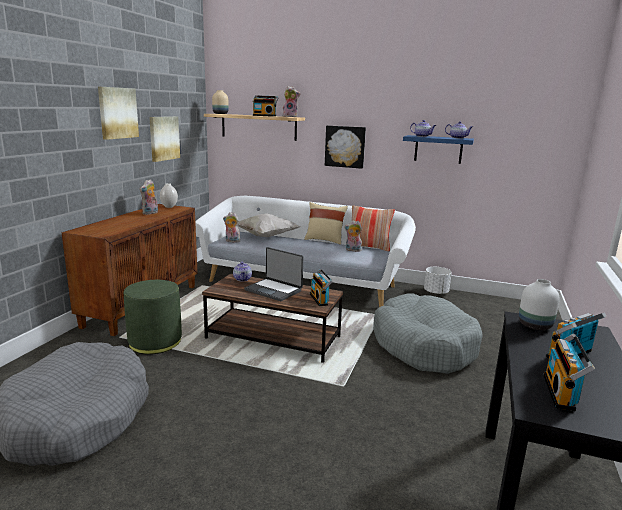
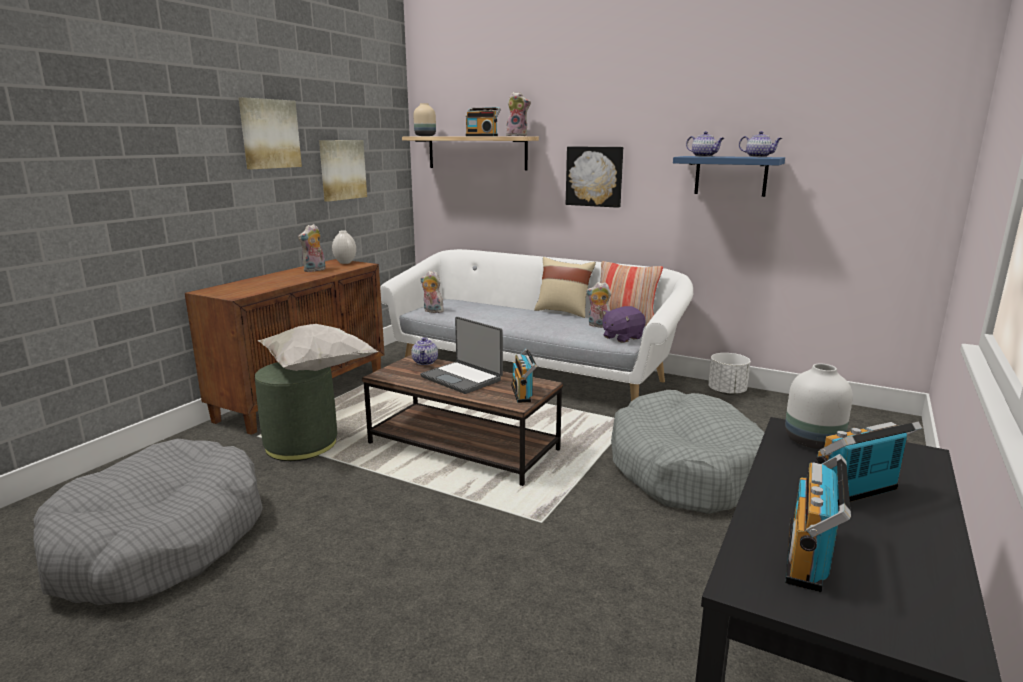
camera: 10 degrees right, 0 degrees up
(265, 236) = (481, 306): white pillow -> white pillow (315, 368)
(371, 258) = (622, 337): none -> purple plush toy

